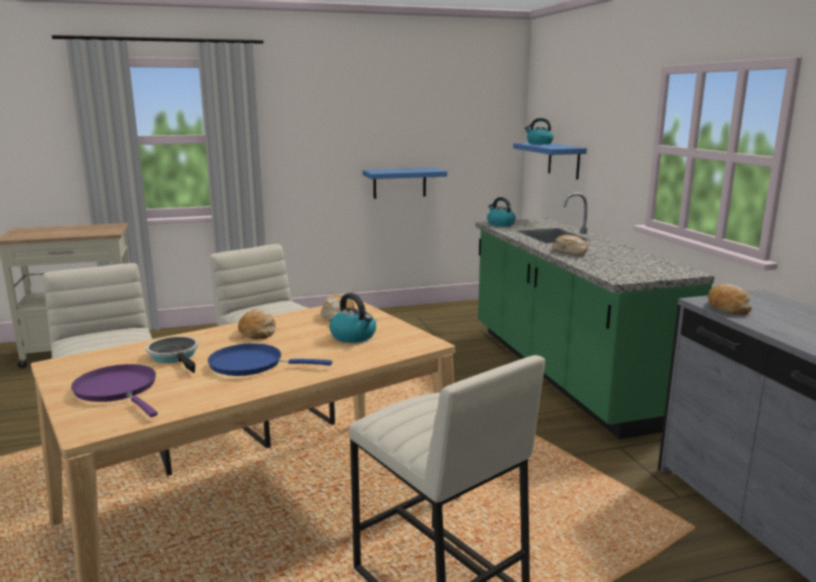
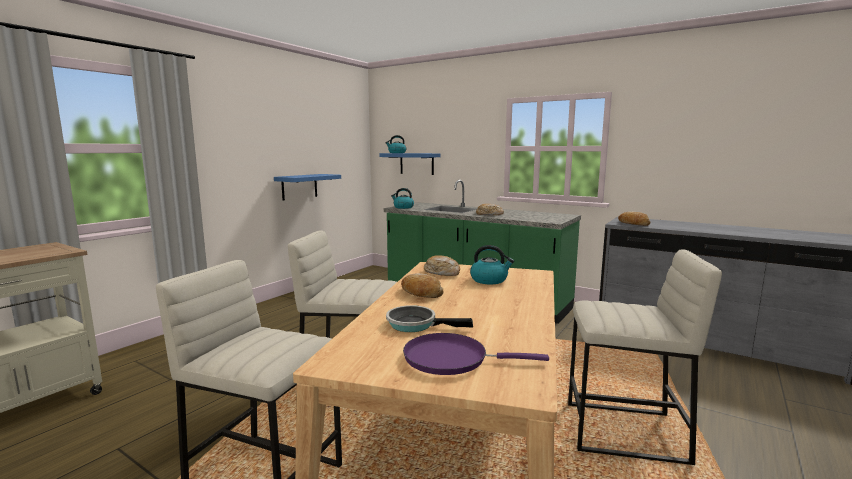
camera: 40 degrees left, 5 degrees down
(251, 364) = (485, 311): blue frying pan -> none

